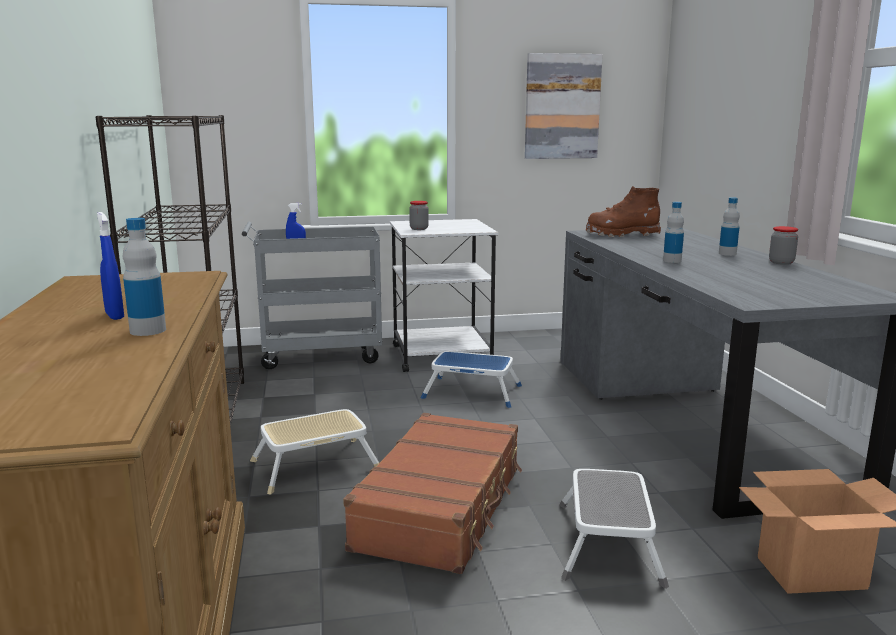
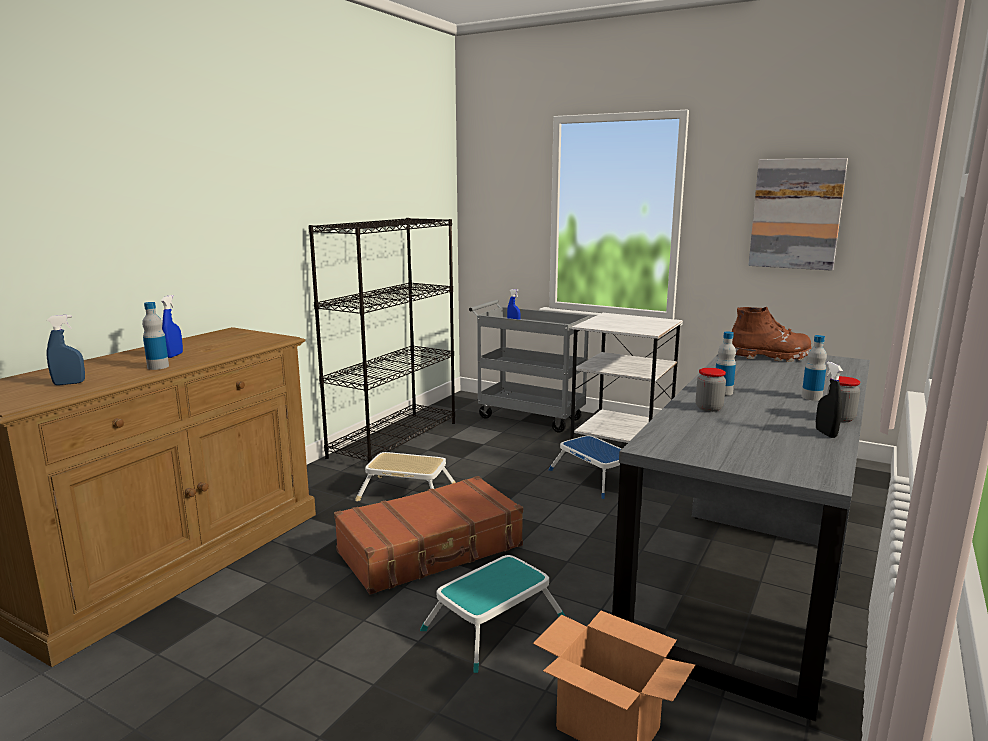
camera: 40 degrees right, 0 degrees up
(74, 378) = (69, 383): none -> blue spray bottle
(419, 229) = (601, 323): jar -> jar (709, 408)
(607, 542) = (493, 623): grey step ladder -> turquoise step ladder
(622, 234) = (769, 357): brown boot -> brown boot turned 150 degrees clockwise
(803, 272) = (825, 433): none -> black spray bottle

